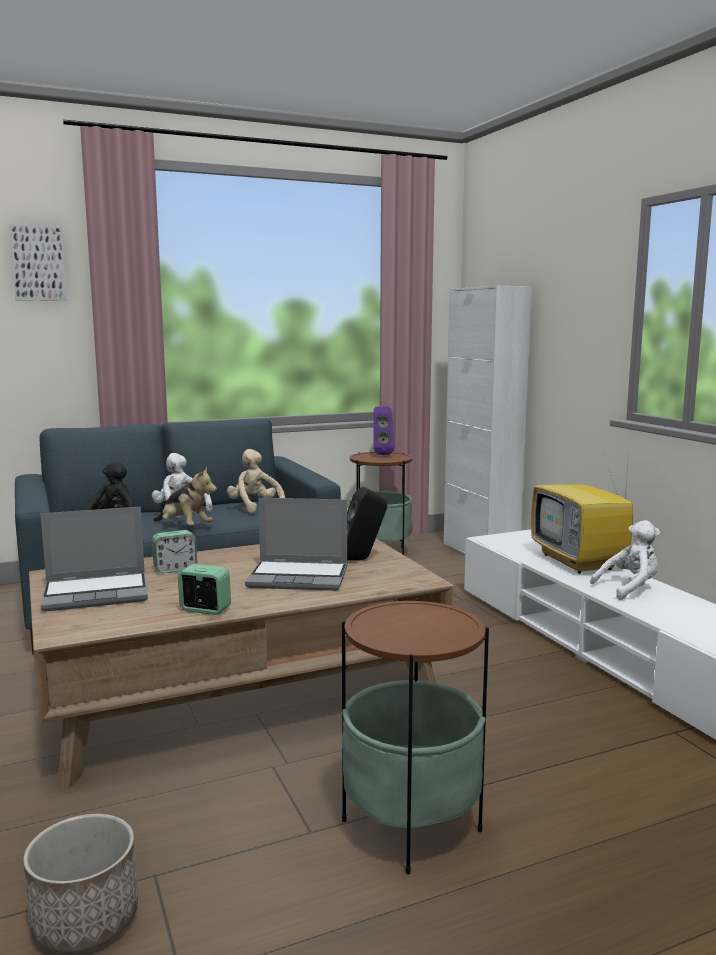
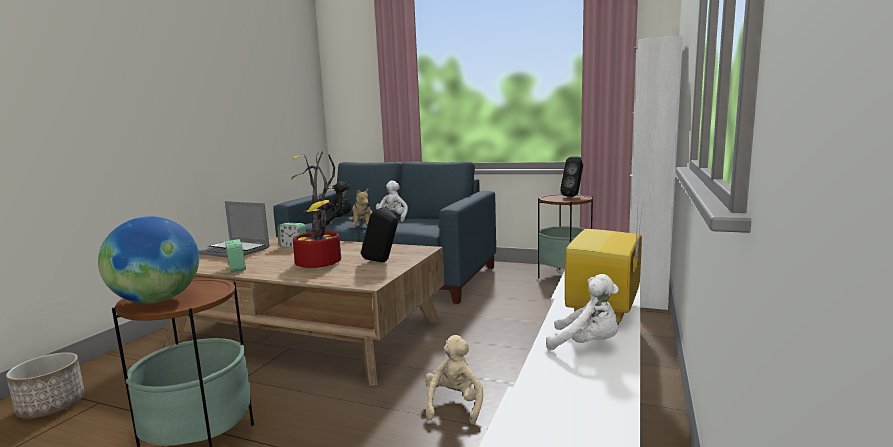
camera: 45 degrees right, 0 degrees up
(38, 263) = (359, 65): picture -> none
(255, 507) = (427, 222): beige plush toy -> beige plush toy (454, 405)
(300, 577) = (322, 264): laptop -> potted plant
(382, 454) = (573, 196): purple speaker -> black speaker
(421, 635) = (157, 300): none -> globe

